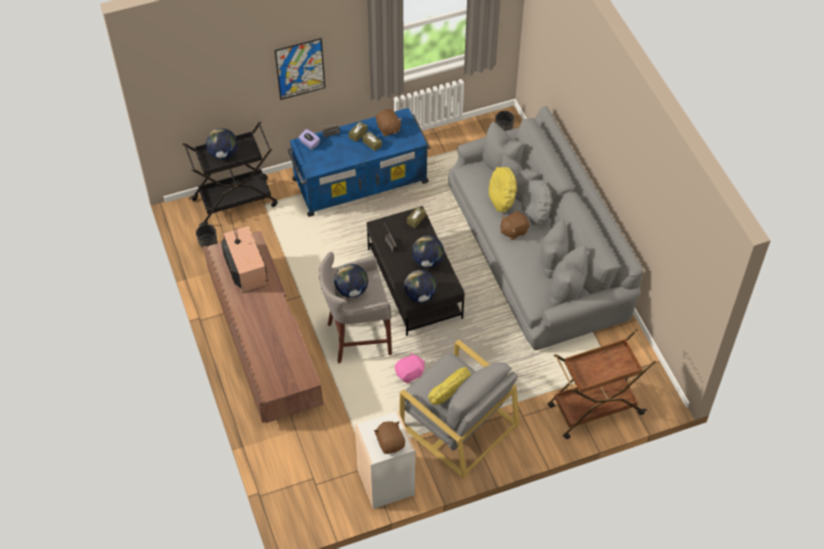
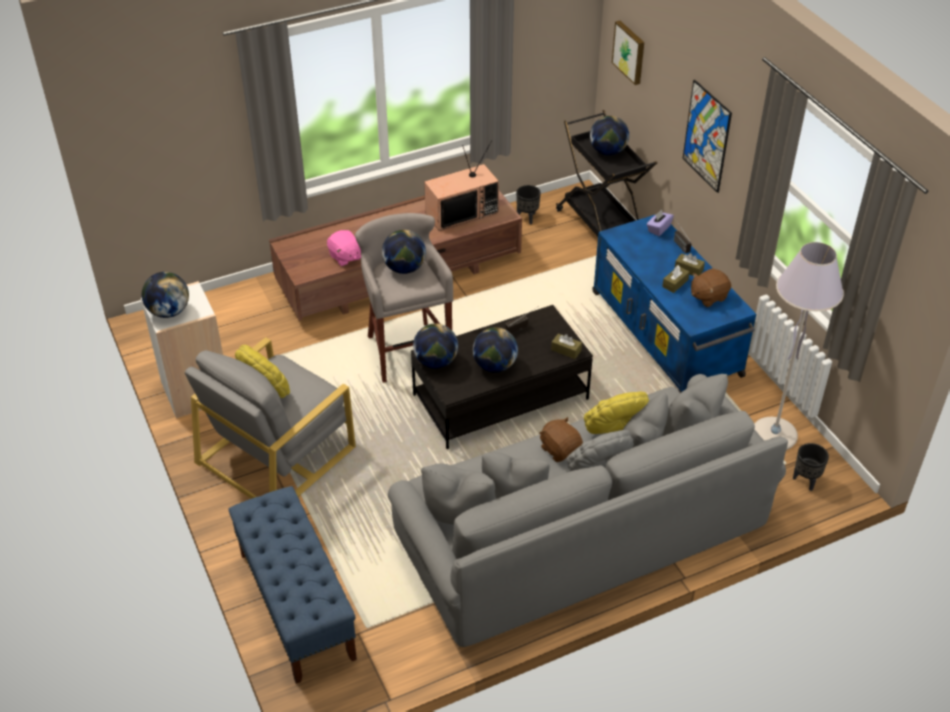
camera: 85 degrees right, 10 degrees down
(190, 90) = (630, 52): none -> picture
(390, 443) = (169, 311): brown plush toy -> globe
(410, 373) = (354, 402): pink plush toy -> pink plush toy (345, 257)
(463, 142) = (774, 435): none -> grey floor lamp
(594, 409) = (296, 605): brown cart -> blue bench

